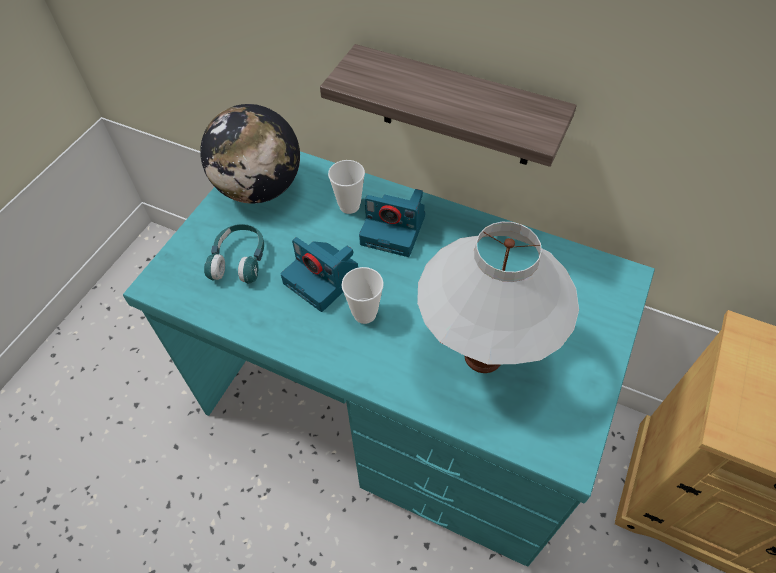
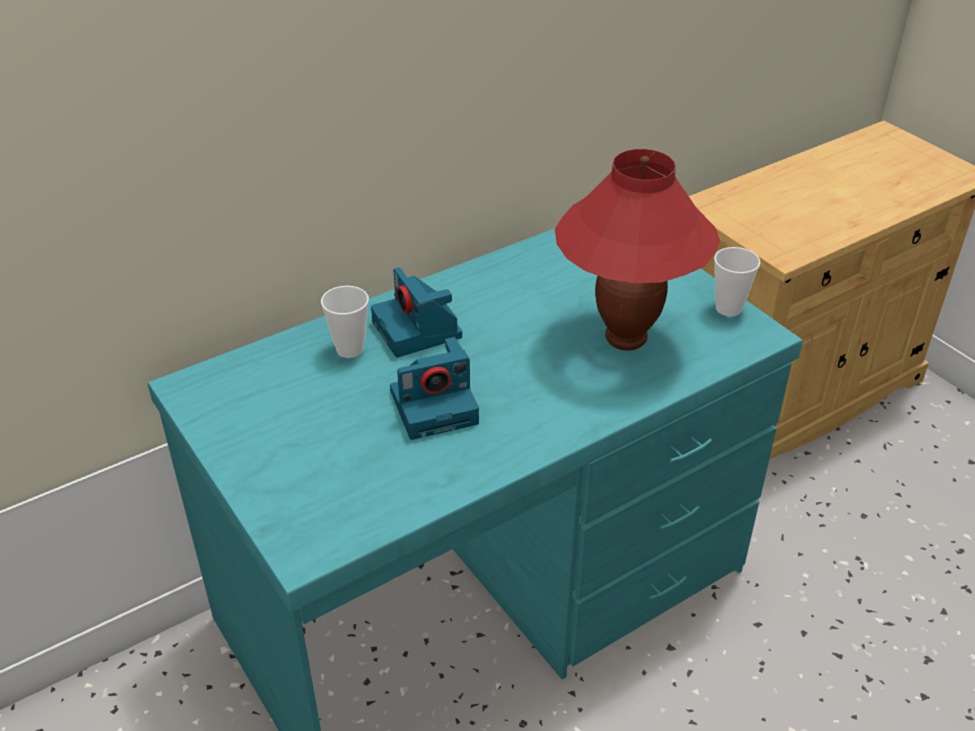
camera: 60 degrees left, 15 degrees down
(239, 260) = (341, 464): turquoise headphones -> none
(259, 188) = (242, 409): globe -> none
(364, 314) = (509, 393): cup -> cup (728, 308)
(395, 230) = (418, 330): camera -> camera turned 105 degrees clockwise
(457, 108) = (398, 161): shelf -> none
(483, 358) = (626, 338): white table lamp -> red table lamp

